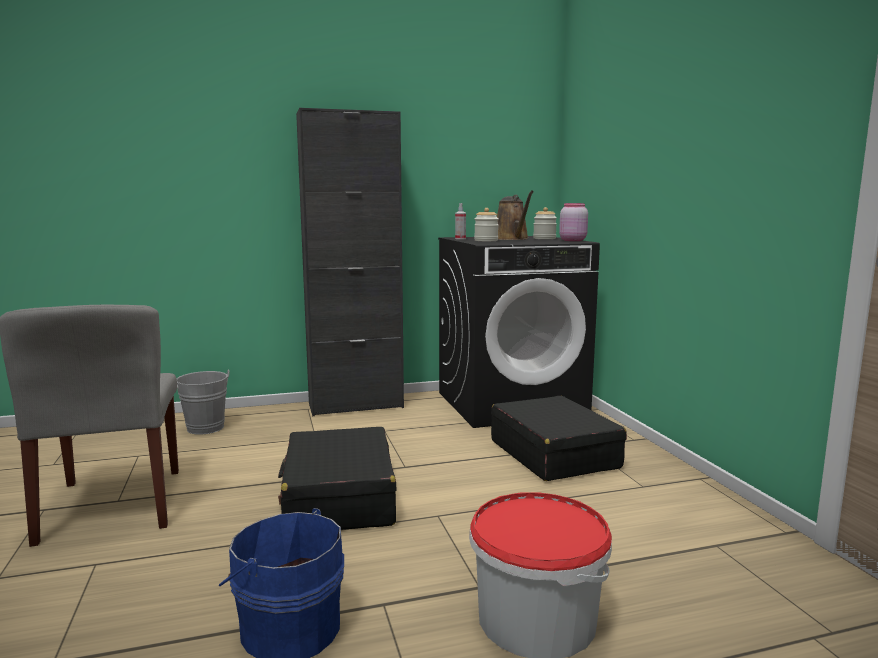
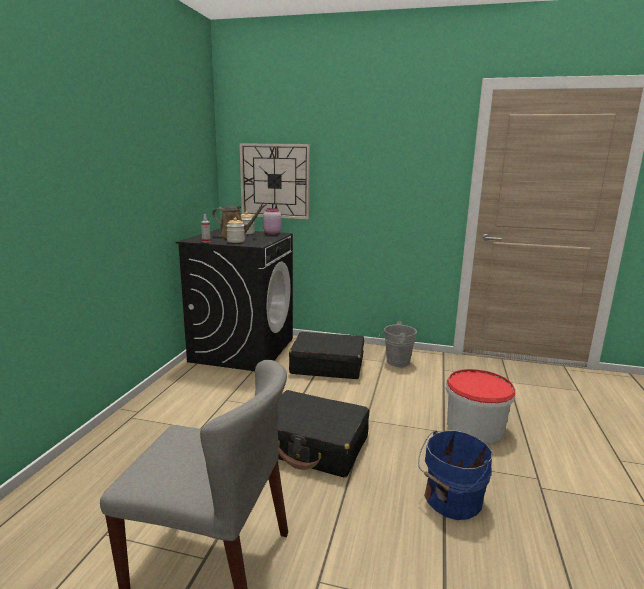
camera: 60 degrees left, 5 degrees up
(205, 426) = (87, 479): grey bucket -> grey bucket (395, 362)
(355, 405) = (159, 396): black cabinet -> none
(602, 163) = (275, 181): none -> wall clock

